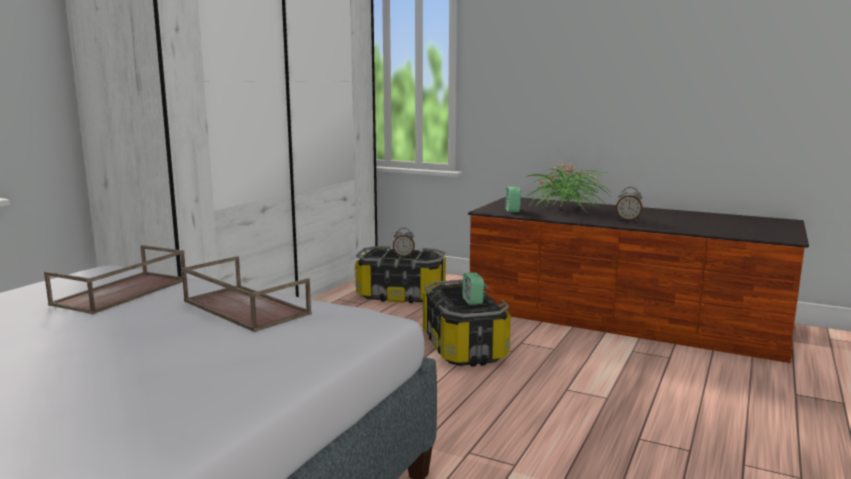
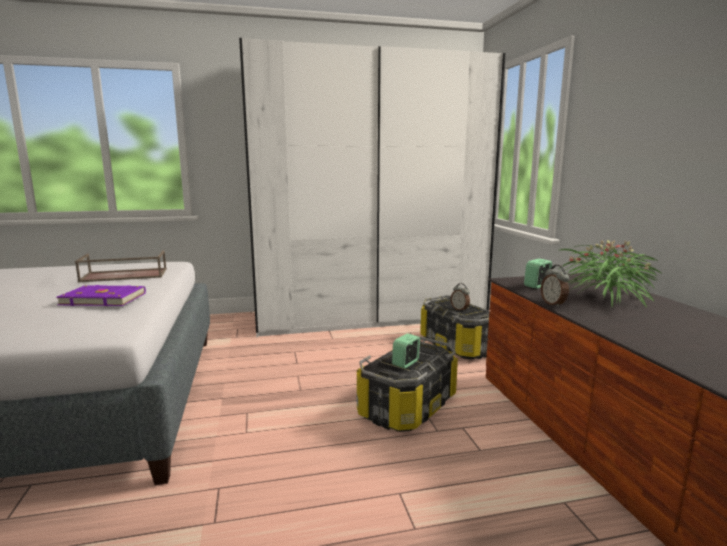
camera: 50 degrees right, 0 degrees up
(243, 307) = (103, 299): brown tray -> purple book
(628, 220) = (641, 328): alarm clock -> alarm clock (553, 304)

